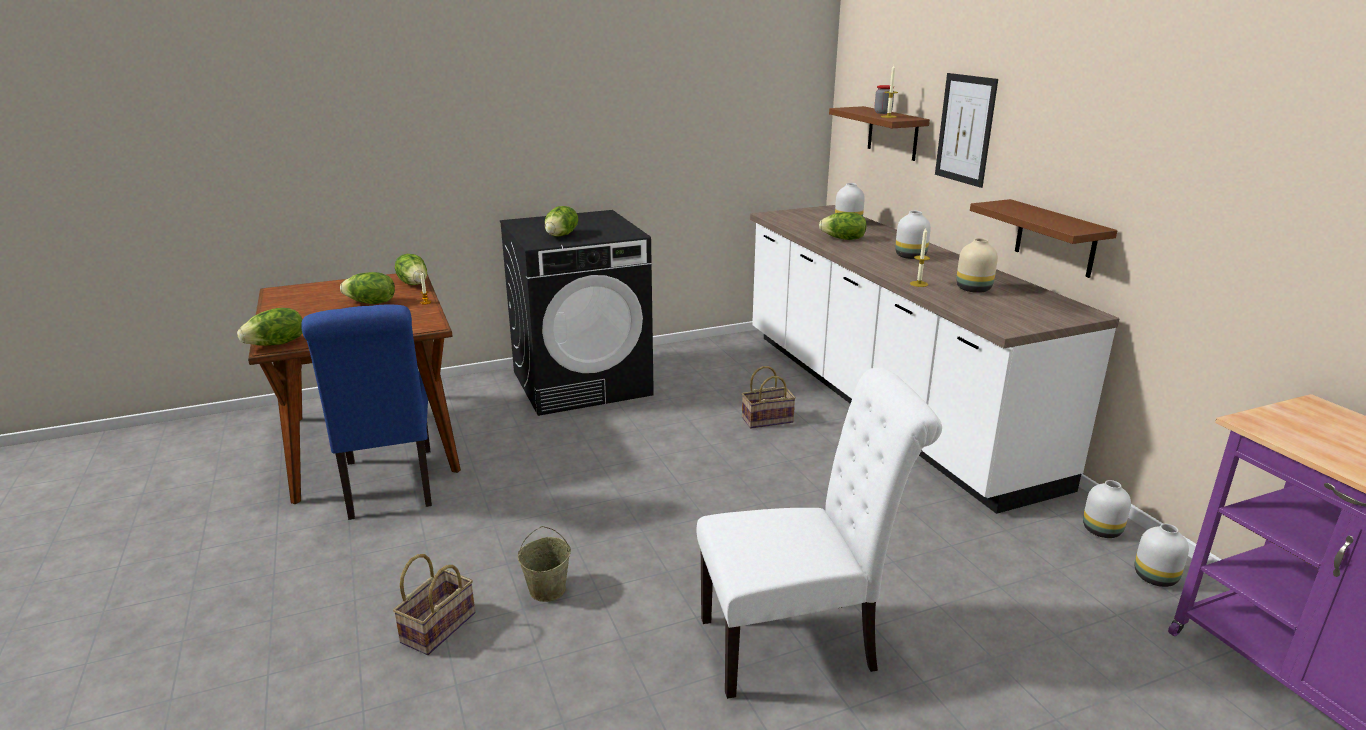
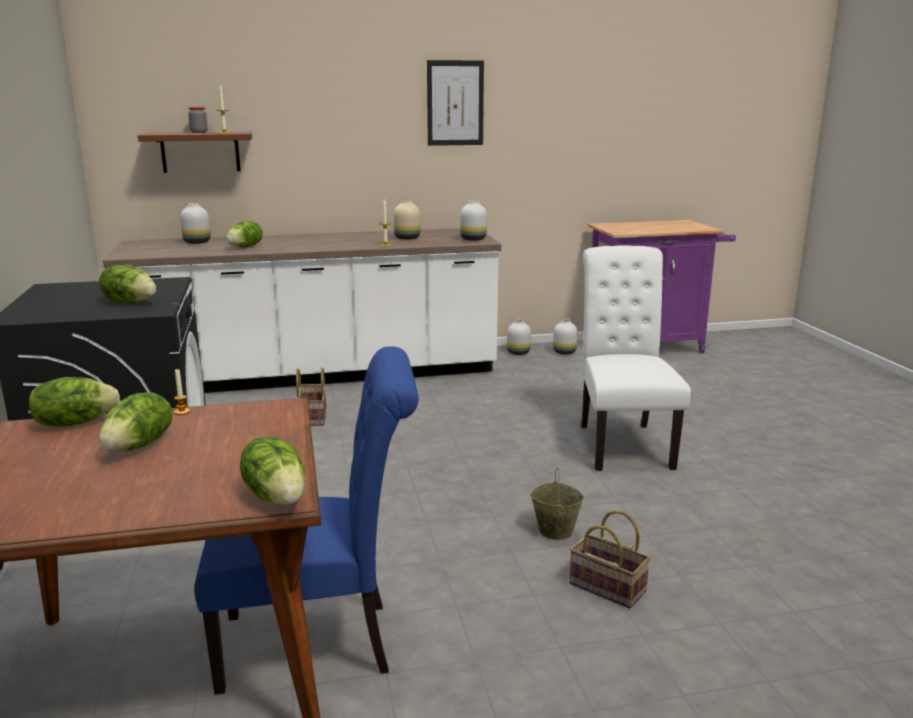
camera: 80 degrees left, 5 degrees down
(909, 256) = (317, 240): white vase -> white vase (473, 239)
(965, 129) = (299, 133): picture -> picture (455, 103)
(1055, 238) = (411, 194): brown shelf -> none

